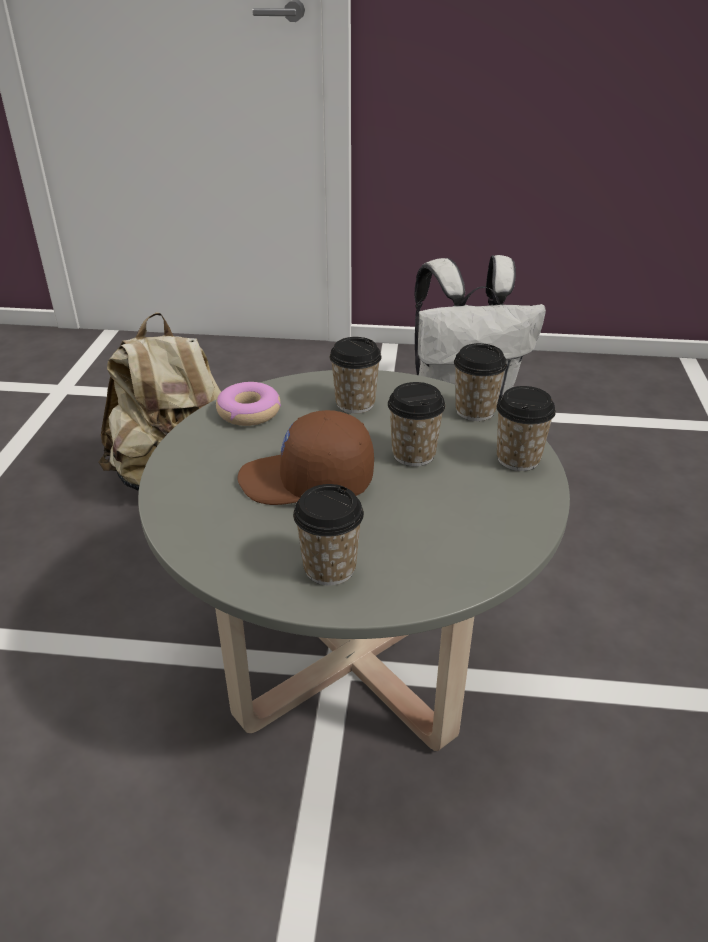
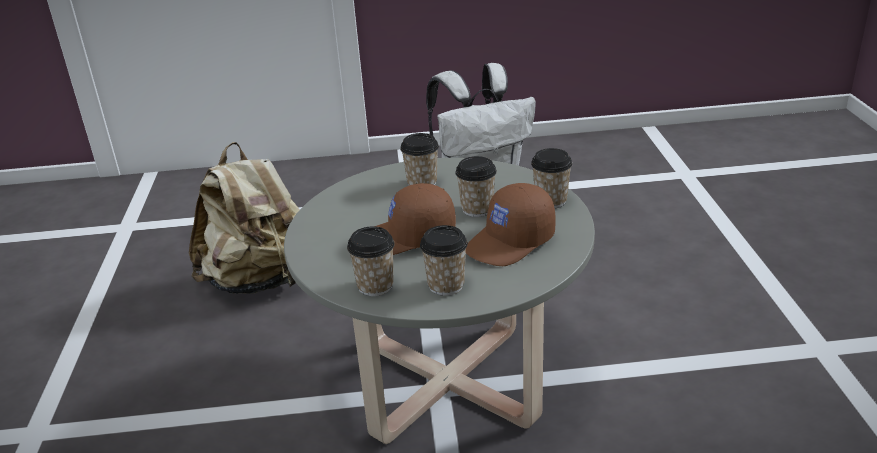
camera: 10 degrees left, 5 degrees down
(249, 412) = (345, 200): donut -> none
(443, 515) = (511, 242): none -> brown cap
(475, 411) = (511, 175): cup -> cup (375, 286)

